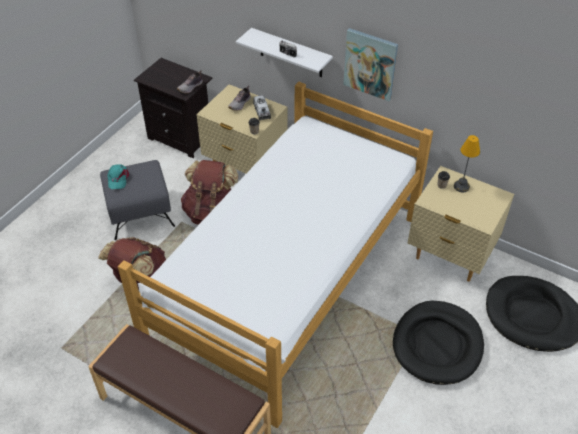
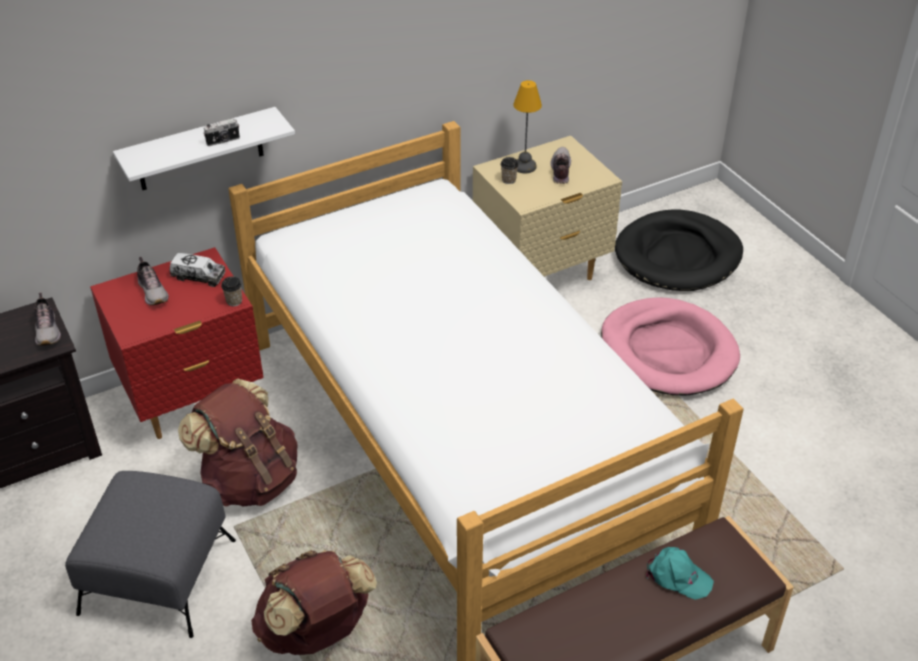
camera: 60 degrees left, 5 degrees down
(118, 179) = (120, 537): turquoise cap -> turquoise cap (677, 577)
(245, 168) = (193, 401): beige nightstand -> red nightstand
(370, 64) = (339, 80): picture -> none
(437, 344) = (668, 351): black dog bed -> pink dog bed
(473, 203) = (560, 171): none -> shoe

